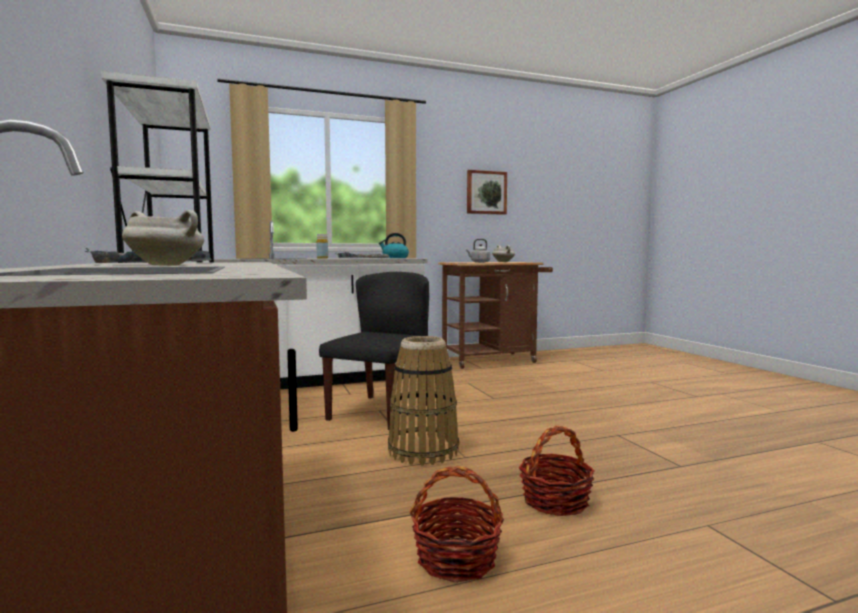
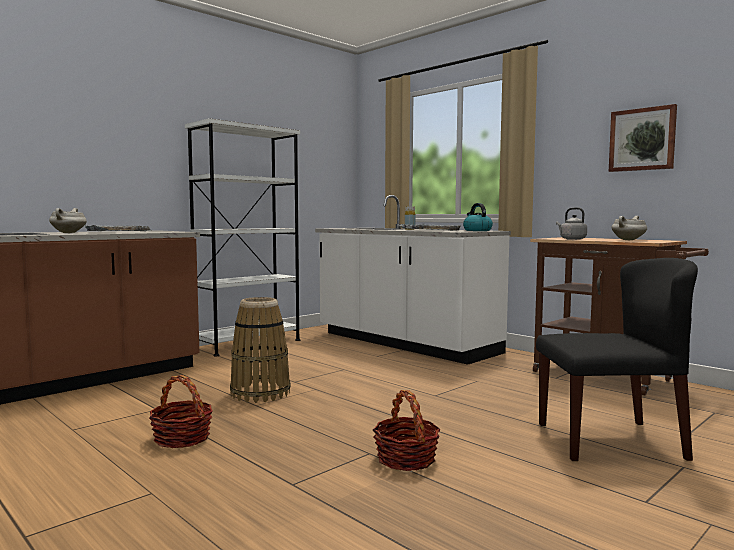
camera: 65 degrees right, 0 degrees up
(380, 411) = (340, 370): black chair -> black chair (610, 440)
(456, 559) = (94, 422): basket -> basket (406, 459)

